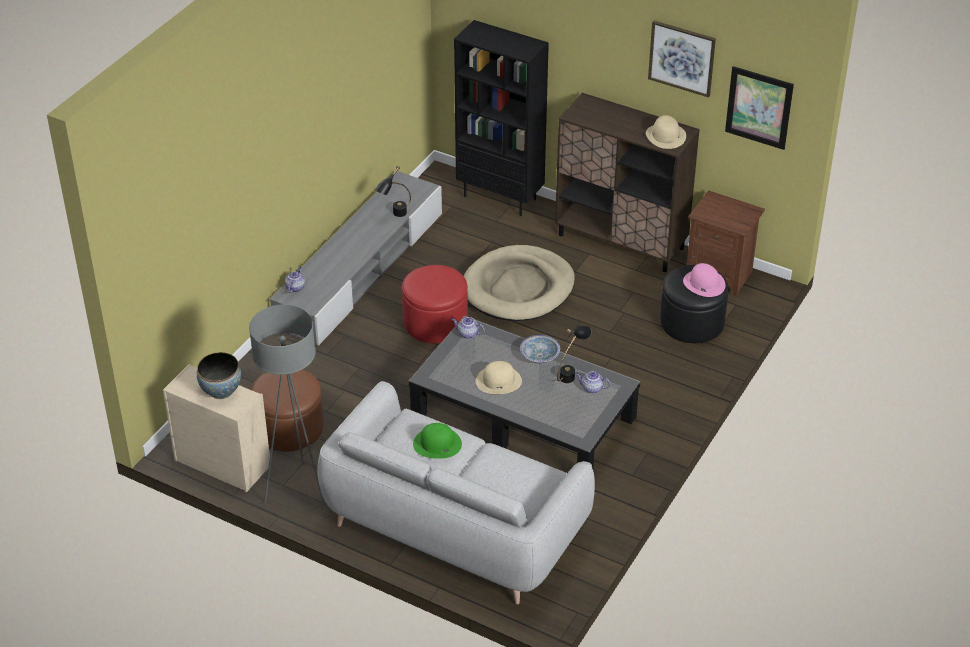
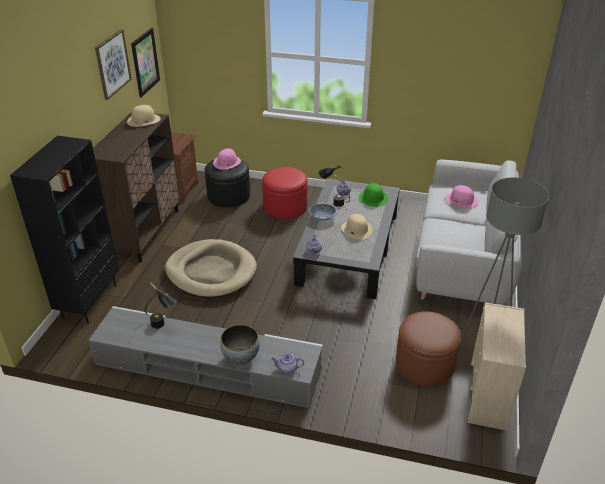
camera: 105 degrees left, 5 degrees down
(221, 391) = (499, 327): bowl -> bowl (241, 358)
(435, 322) = (265, 307): red ottoman -> red ottoman (285, 207)
(437, 444) = (448, 231): green hat -> green hat (373, 198)
(504, 484) = (462, 200): none -> pink hat

